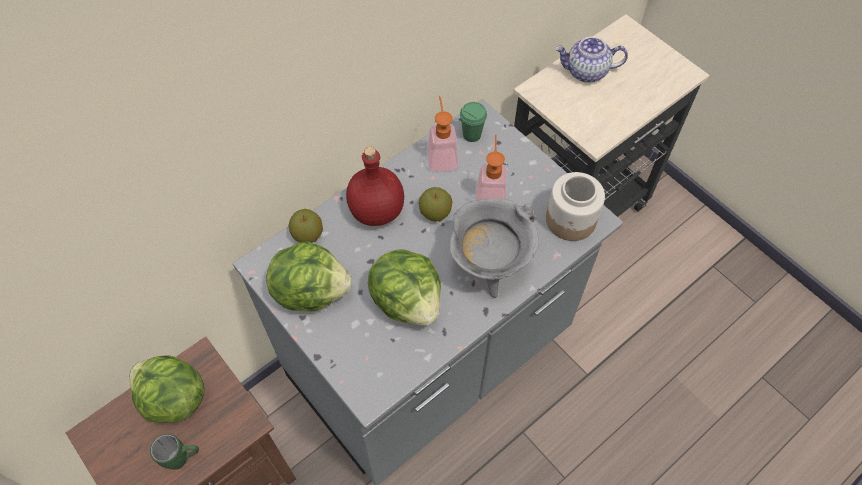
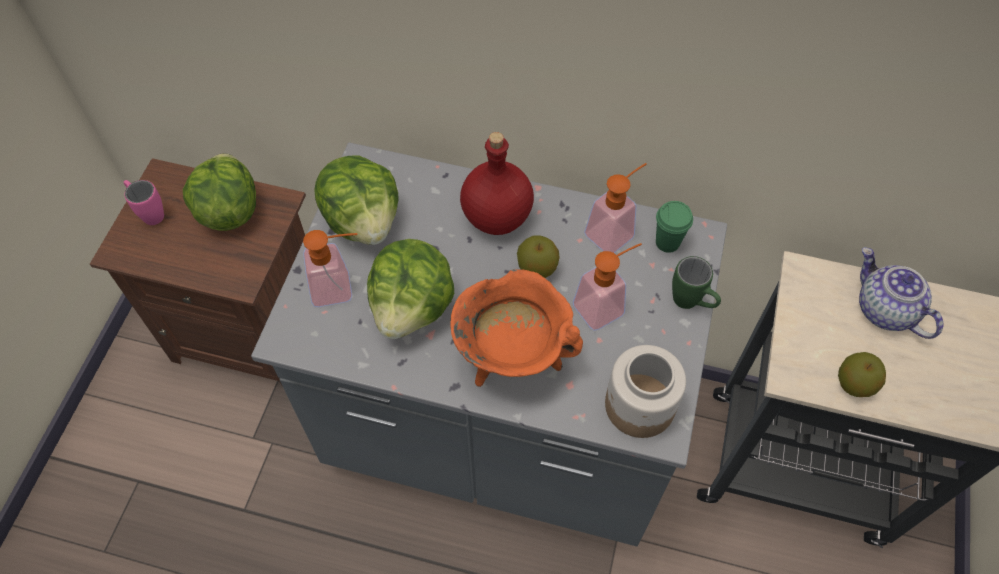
camera: 55 degrees right, 0 degrees up
(120, 462) = (149, 213): none -> pink mug
(184, 458) = (180, 255): green mug -> green mug (691, 304)
(308, 235) = (422, 179): apple -> apple (854, 384)
(355, 337) = (340, 288): none -> soap dispenser
(489, 266) = (512, 358): grey cooking pot -> orange cooking pot

